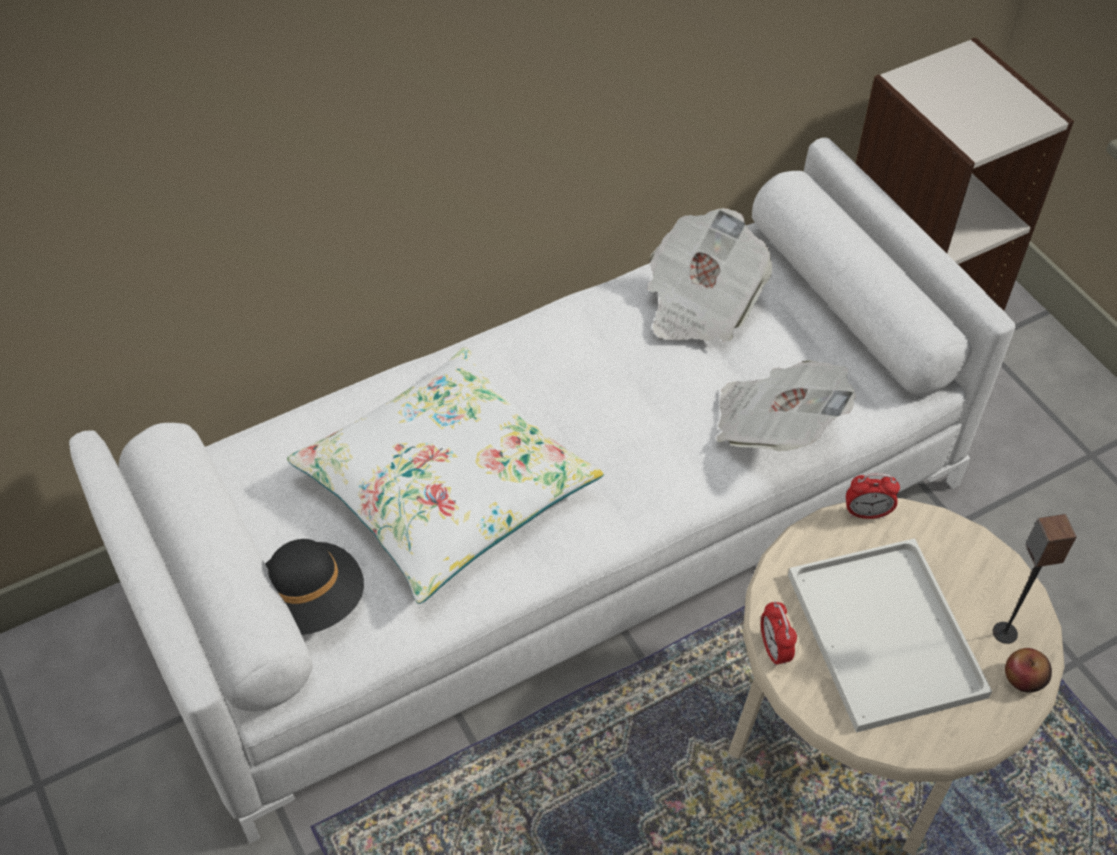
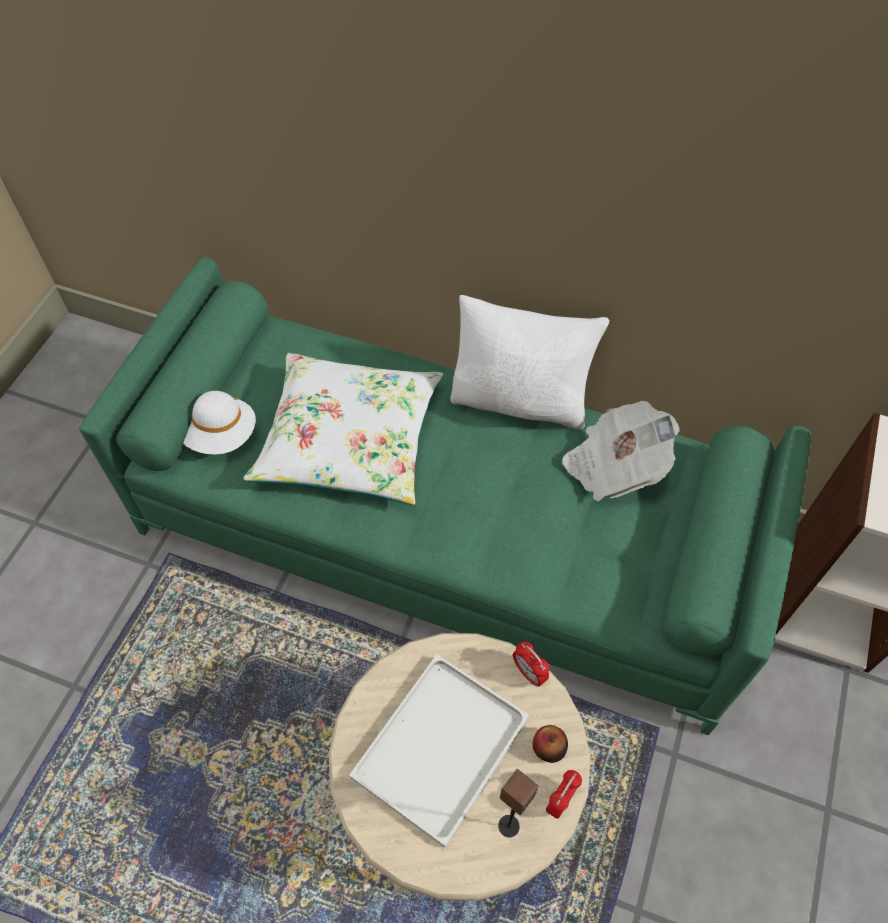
camera: 50 degrees right, 5 degrees up
(311, 602) = (221, 435): black hat -> white hat
(552, 318) = (520, 400): none -> white pillow
(559, 536) = (445, 533): white sofa -> green sofa
(774, 650) = (372, 687): alarm clock -> alarm clock (560, 800)
(775, 426) = (557, 574): newspaper -> none
(1023, 678) = (480, 863): apple -> apple (548, 747)

